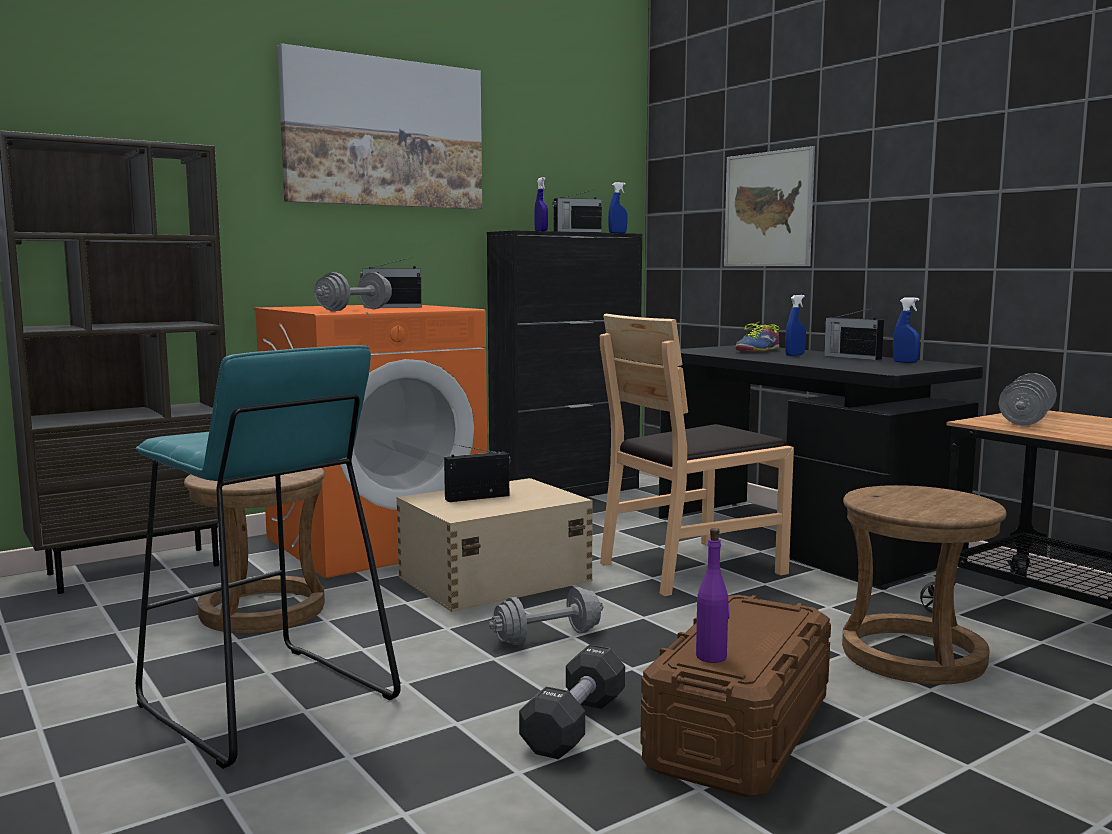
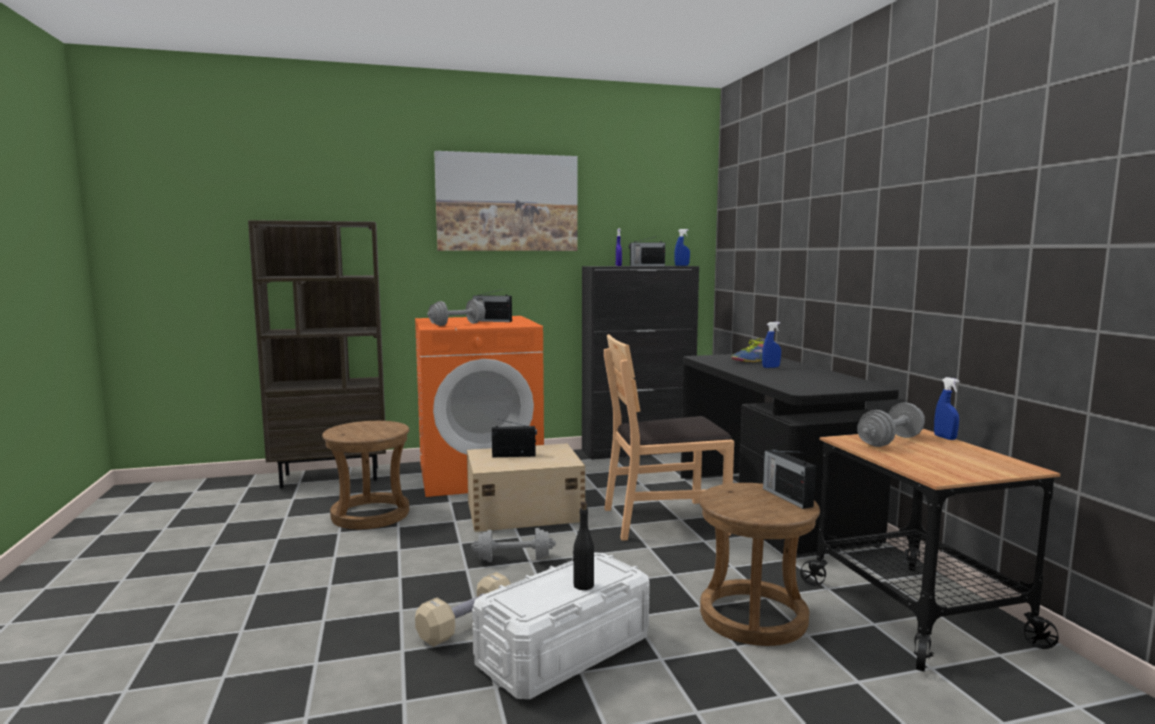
camera: 20 degrees right, 0 degrees up
(265, 703) = (314, 576): turquoise stool -> none
(574, 725) = (466, 625): black dumbbell -> beige dumbbell
(711, 657) = (522, 597): purple bottle -> none
(740, 731) = (565, 651): brown storage box -> white storage box
(768, 209) = (779, 251): picture -> none
(768, 632) = (583, 585): none -> black bottle
(851, 357) = (810, 372): radio -> radio (786, 497)
(905, 362) = (840, 381): blue spray bottle -> blue spray bottle (945, 438)

